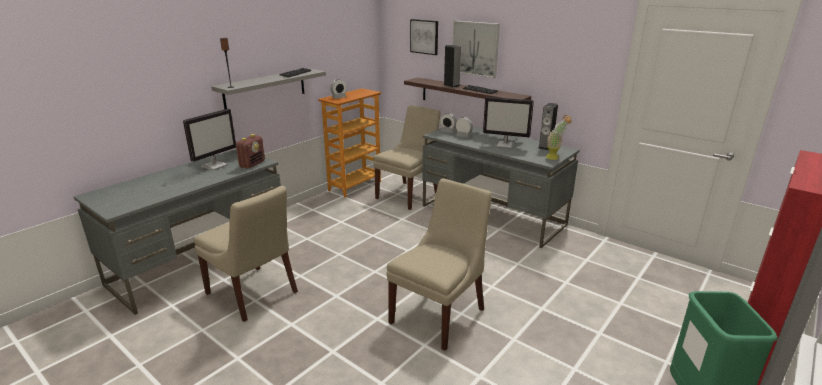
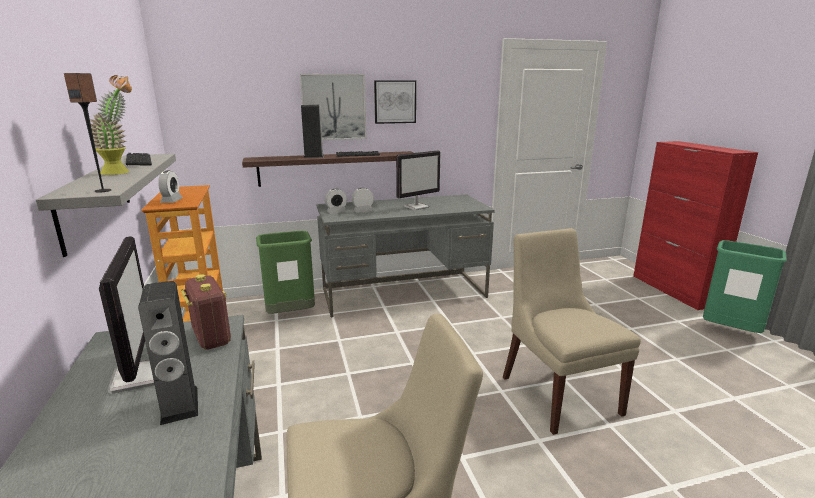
camera: 55 degrees left, 5 degrees down
(408, 194) = (291, 315): beige chair -> green trash can
(424, 36) = (249, 99): picture -> picture (395, 102)
(545, 146) = (444, 199): speaker -> speaker (179, 405)
(555, 158) = (475, 203): potted plant -> potted plant (122, 172)

